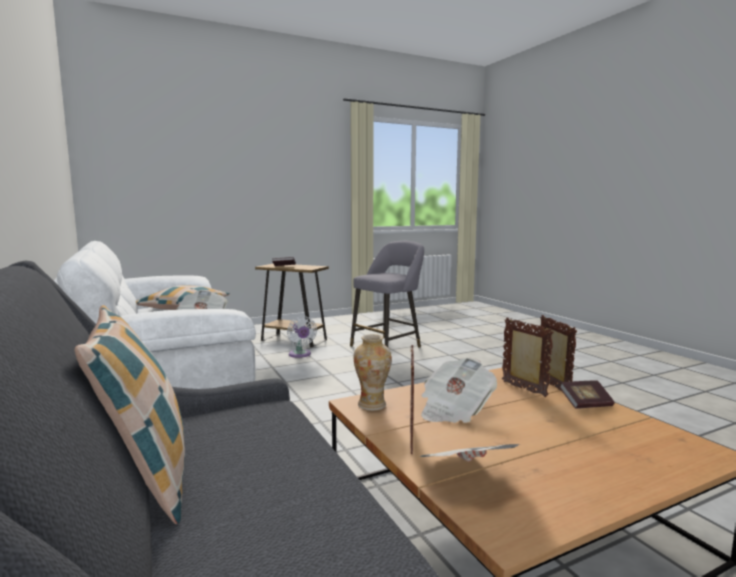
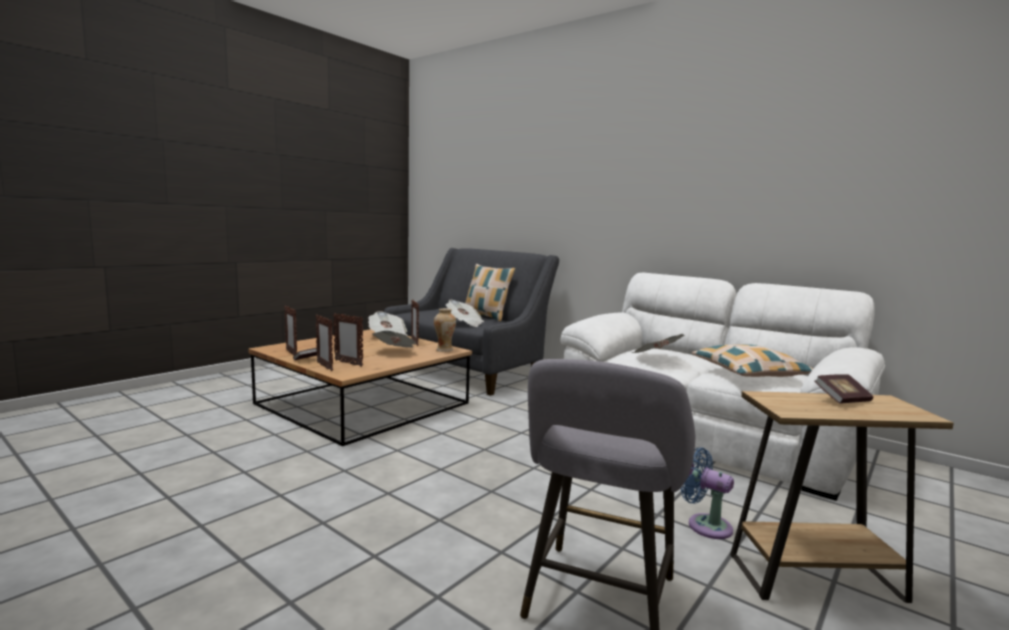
camera: 155 degrees right, 0 degrees up
(274, 434) = (465, 323): none -> newspaper
(300, 355) = (705, 525): white fan -> blue fan
(637, 425) = (291, 353): none -> picture frame

